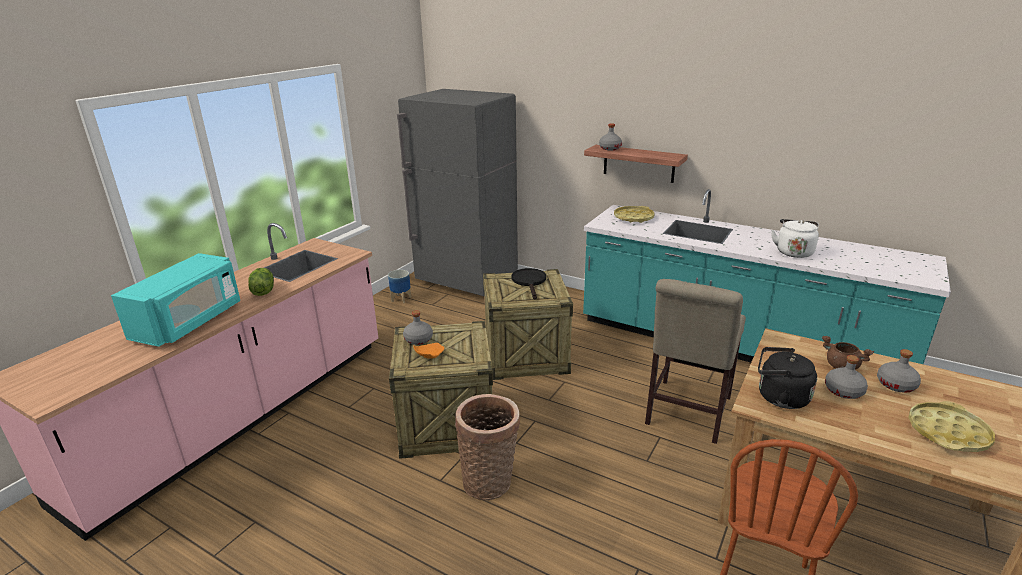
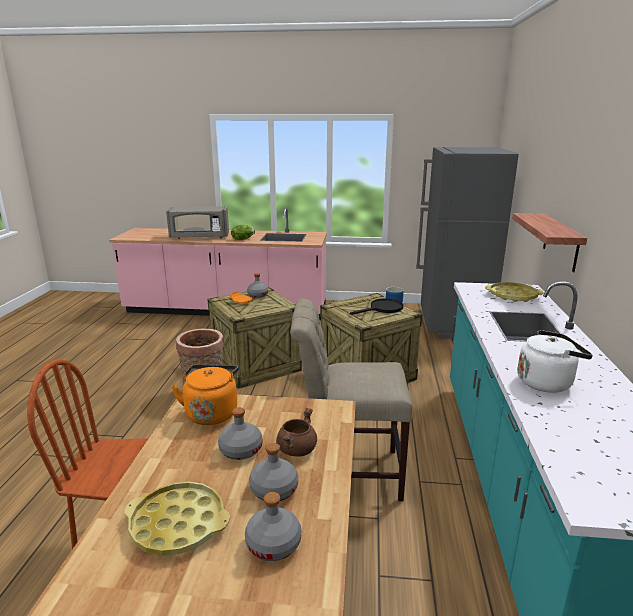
camera: 65 degrees right, 5 degrees down
(190, 322) = (199, 237): turquoise microwave -> grey microwave
(610, 148) = (539, 217): grey bottle -> grey bottle (274, 544)
(779, 397) = (212, 412): black kettle -> orange kettle

